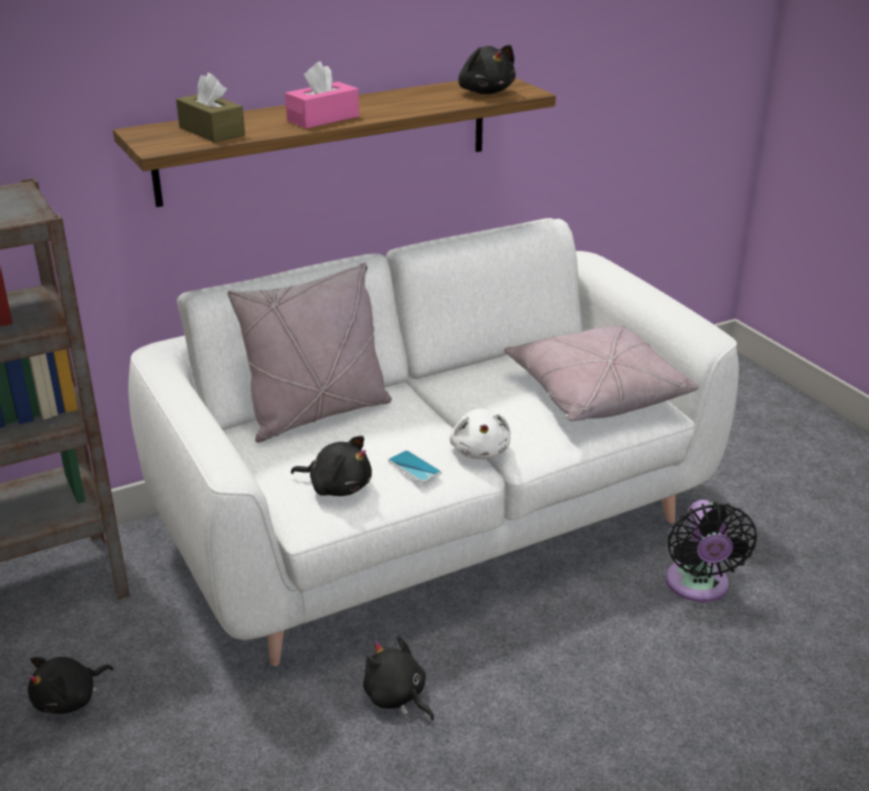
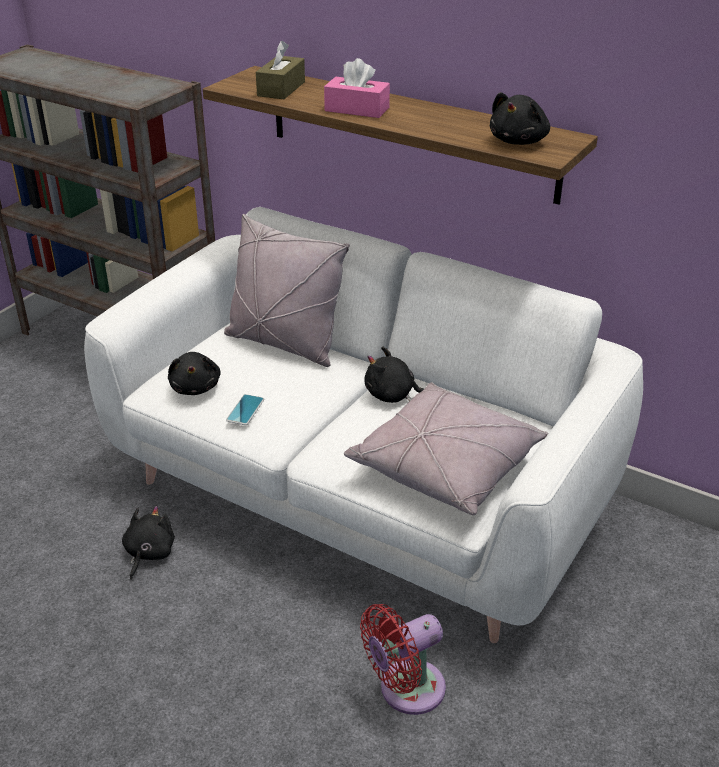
camera: 60 degrees right, 5 degrees up
(69, 699) = (70, 417): black plush toy -> black plush toy (393, 395)
(480, 451) = (301, 435): white plush toy -> none
(698, 586) = (406, 690): black fan -> red fan

